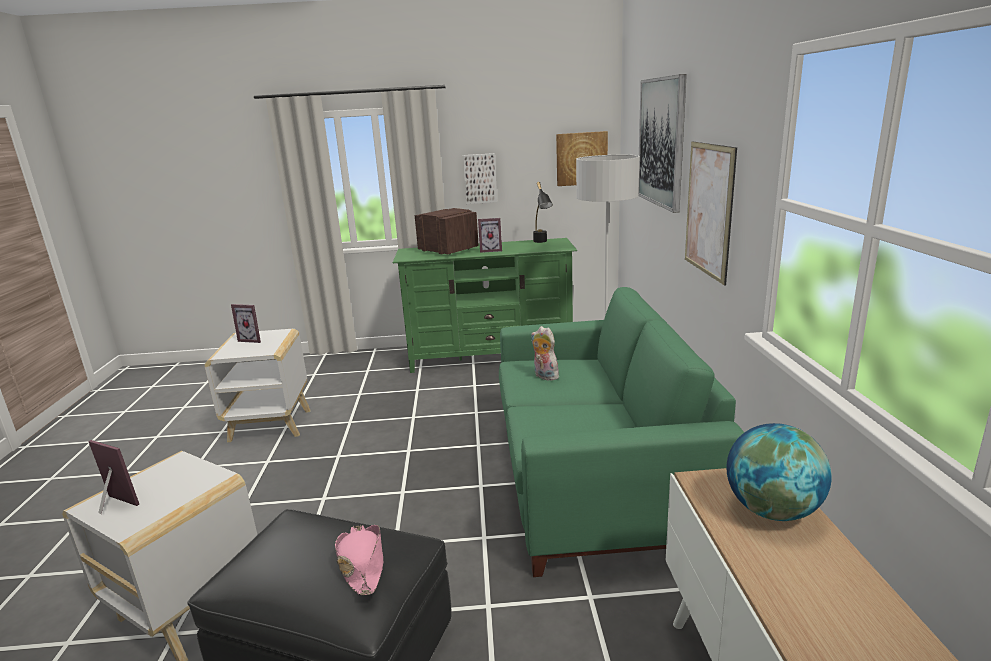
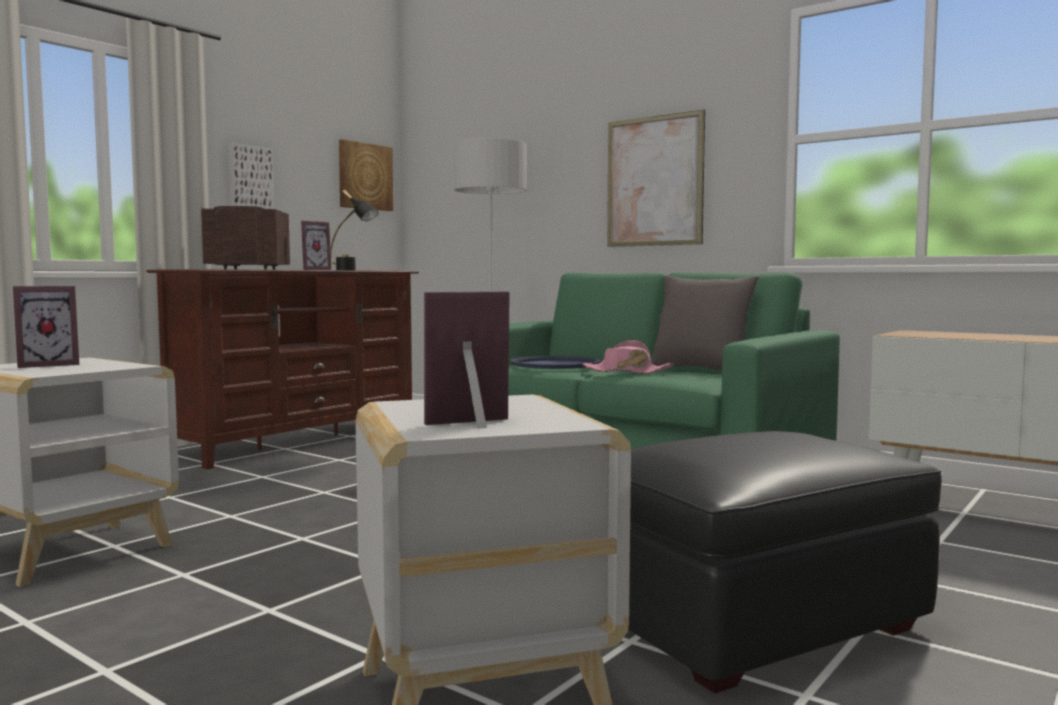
camera: 50 degrees left, 15 degrees down
(362, 564) = (797, 434): pink hat -> pink hat (626, 372)
(491, 357) = (299, 441): green tv stand -> brown tv stand
(544, 376) = (555, 364): plush toy -> blue tray
(624, 422) = (700, 371): none -> grey pillow
(661, 142) = (530, 138): picture -> none
(772, 510) = (962, 334): globe -> none

